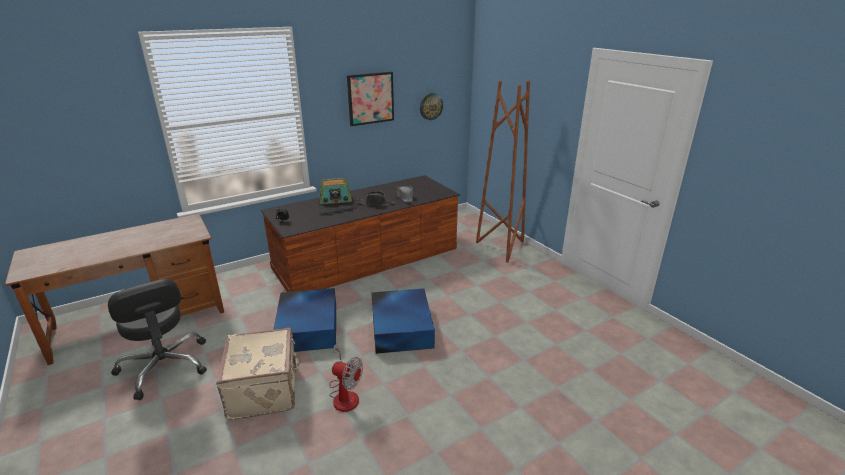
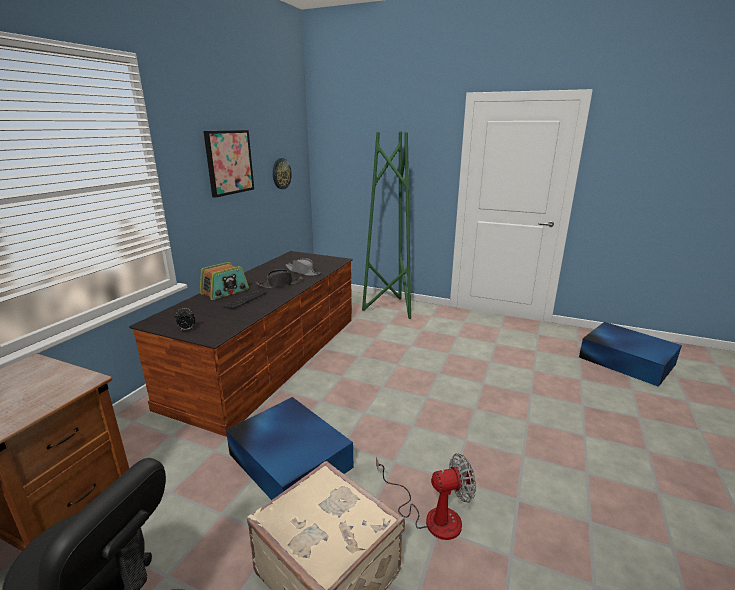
camera: 35 degrees left, 5 degrees down
(402, 327) = (394, 411): blue storage box -> blue storage box (625, 360)
(502, 249) = (391, 309): brown clothes rack -> green clothes rack

